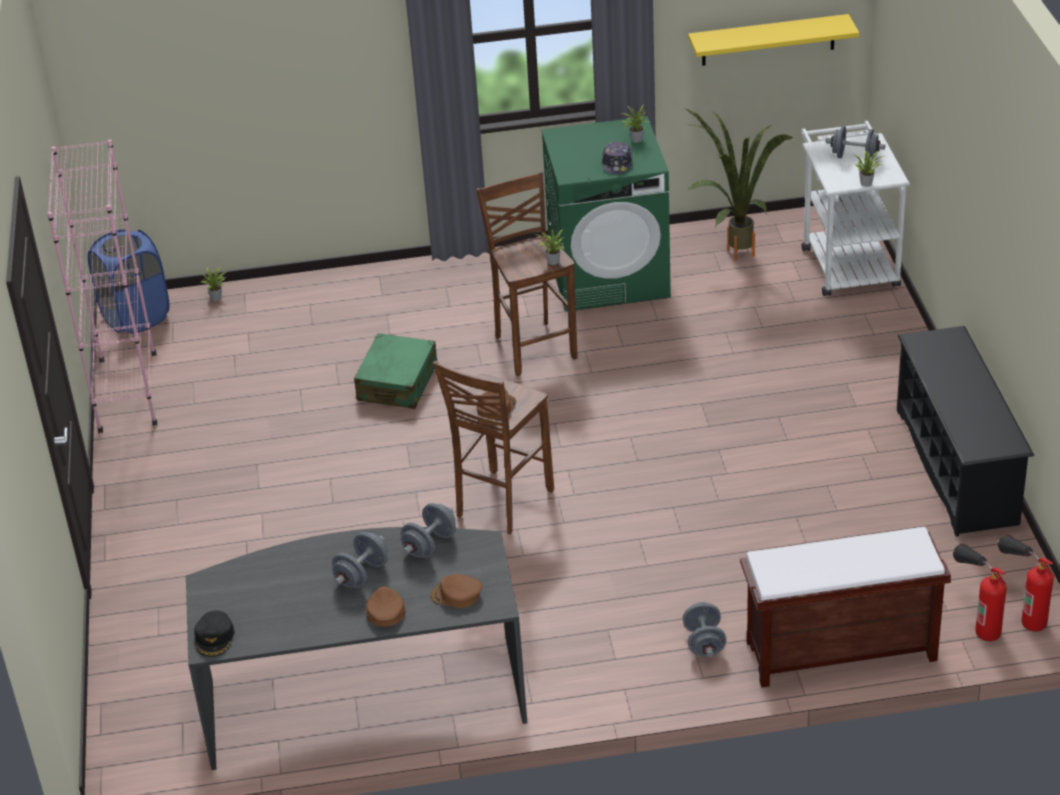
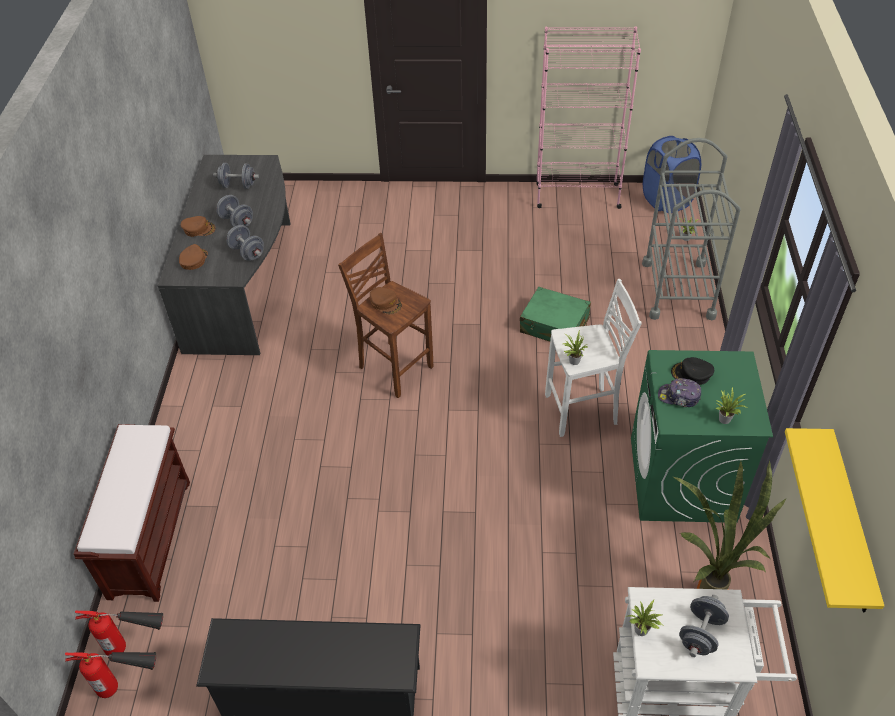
camera: 100 degrees right, 10 degrees up
(215, 638) = (218, 164): black cap -> black cap (691, 374)
(316, 297) = (678, 289): none -> grey cart
(534, 347) = (583, 411): brown stool -> white stool
(704, 643) = (201, 457): grey dumbbell -> grey dumbbell (238, 185)

